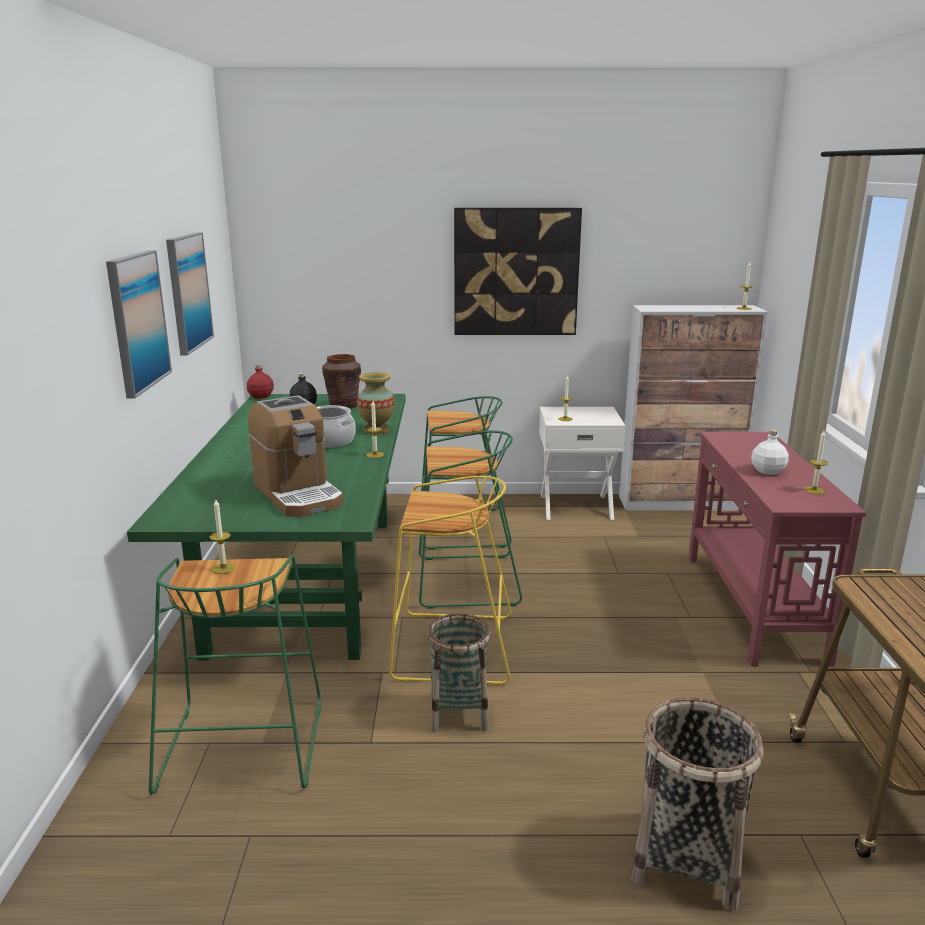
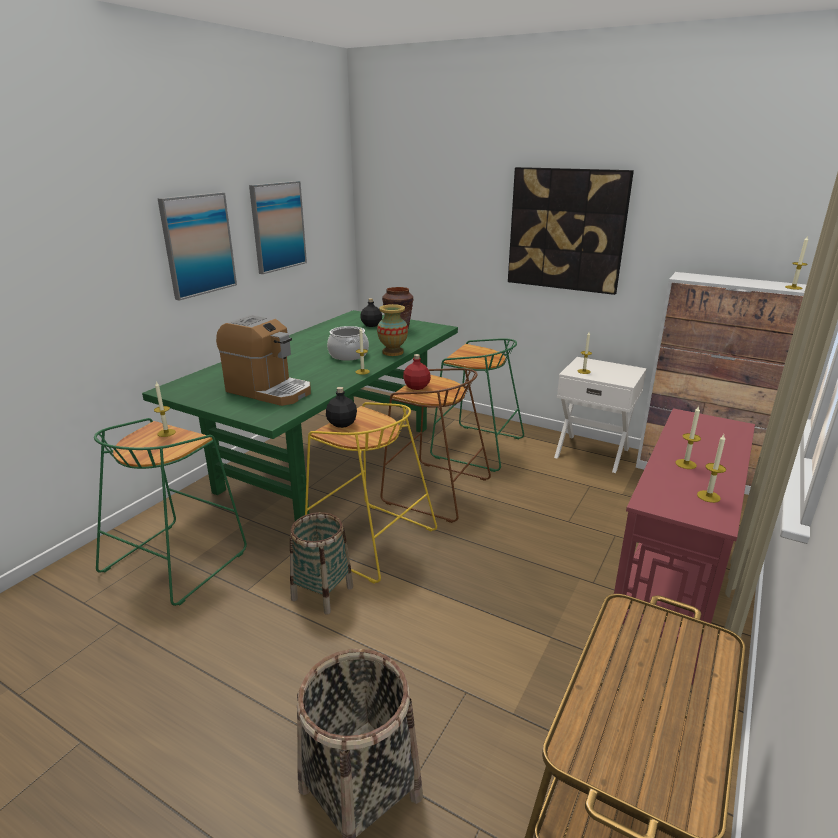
camera: 30 degrees right, 5 degrees up
(260, 396) = (354, 313): red bottle -> red bottle (416, 387)
(298, 494) = (268, 391): coffee machine -> coffee machine turned 60 degrees counterclockwise
(419, 511) = (341, 424): none -> black bottle
(465, 582) = (434, 491): green stool -> brown stool
(768, 471) = (685, 464): white bottle -> candle

